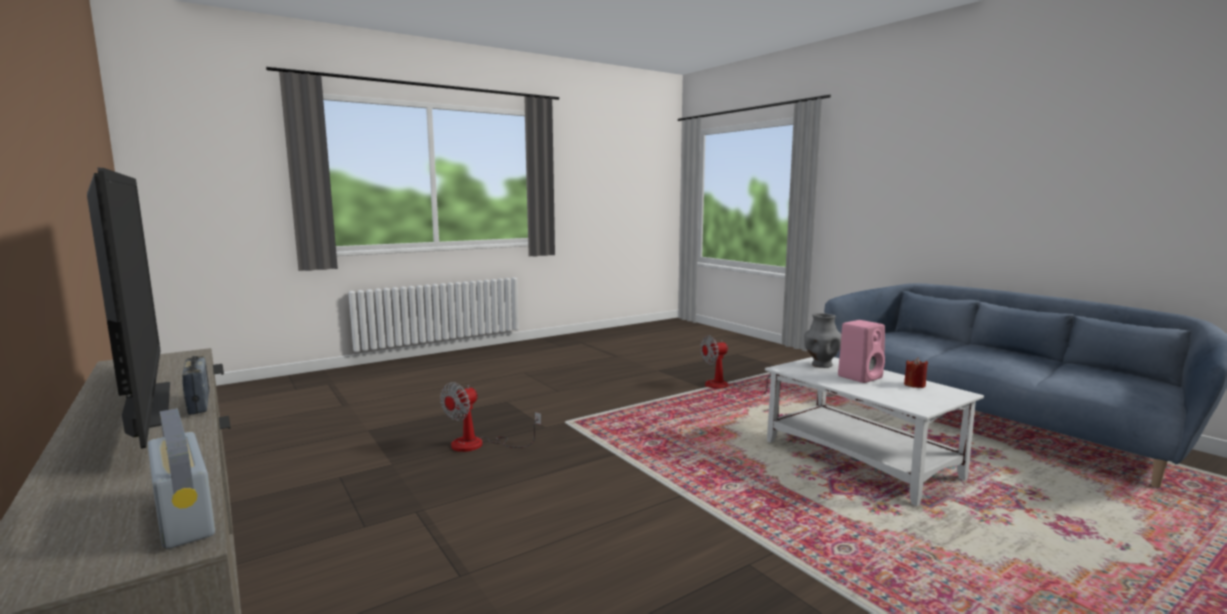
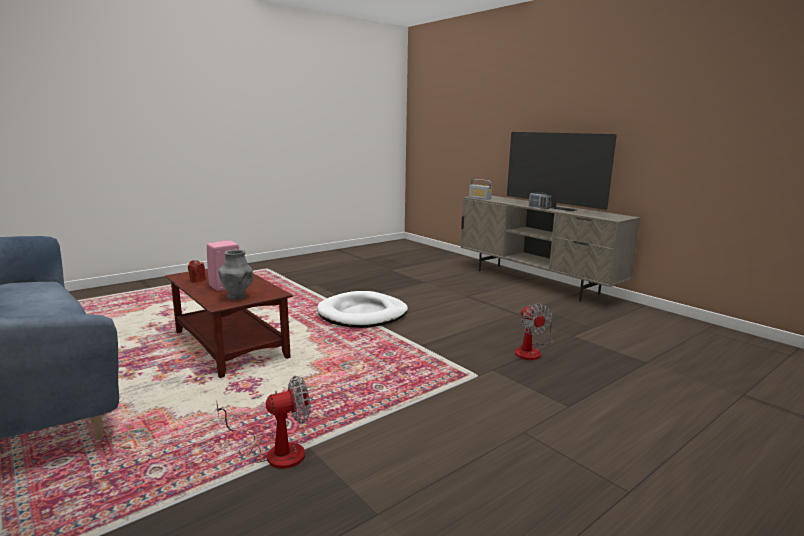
camera: 175 degrees right, 5 degrees up
(479, 444) = (531, 351): fan -> fan turned 135 degrees clockwise
(702, 515) = (363, 314): none -> white dog bed
(861, 460) = (229, 345): white coffee table -> brown coffee table

